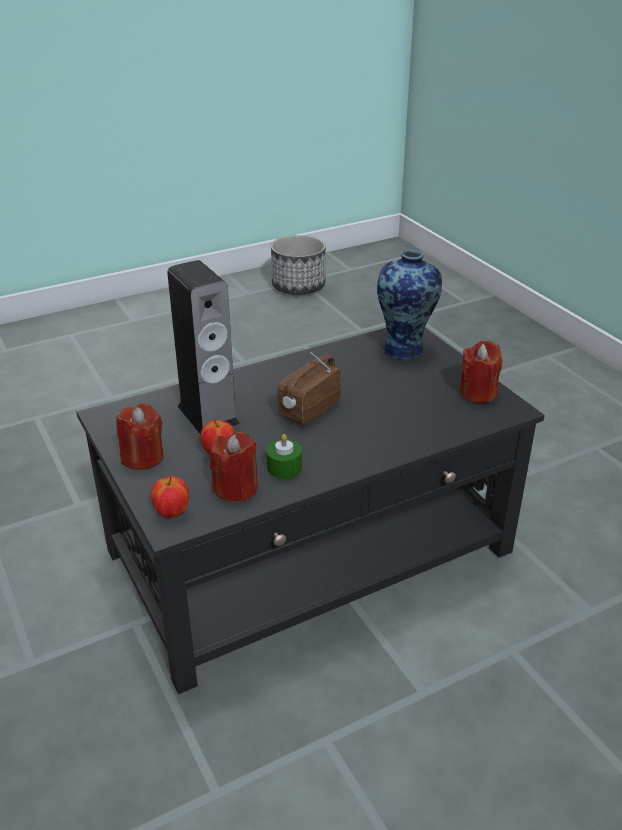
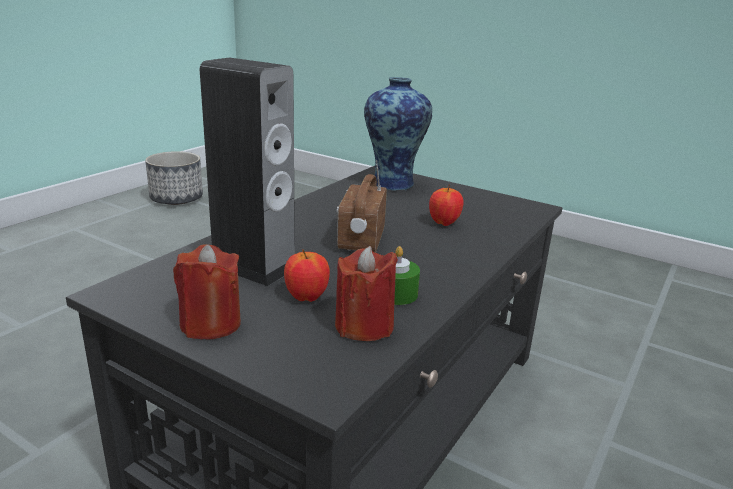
camera: 30 degrees left, 10 degrees down
(172, 513) = (313, 374): apple -> apple (444, 223)
(478, 393) = (493, 202): red candle -> none

